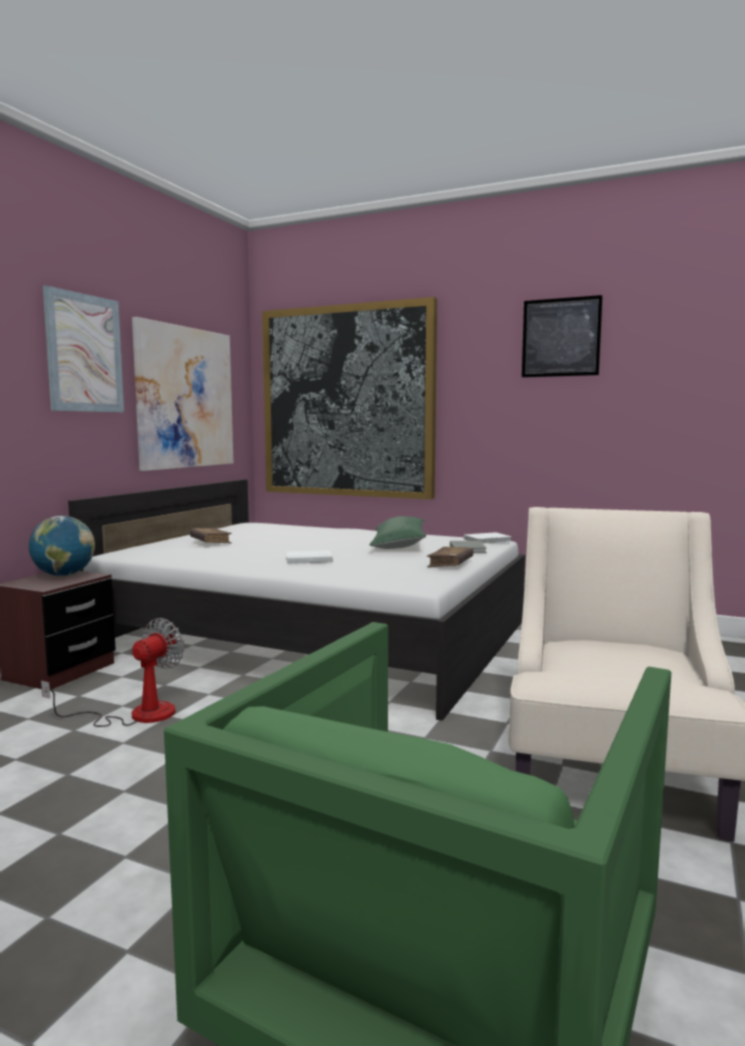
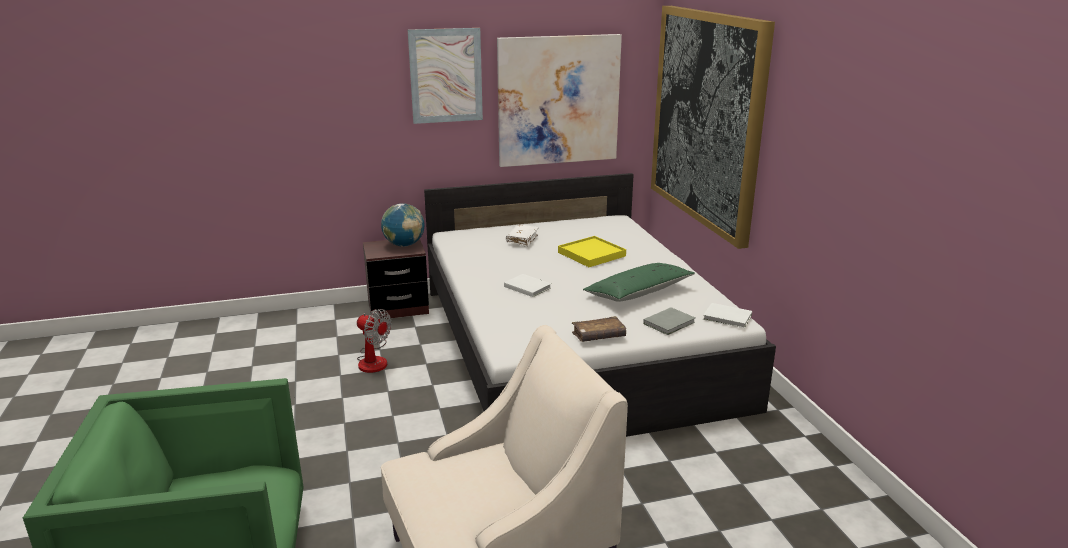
camera: 50 degrees right, 15 degrees up
(136, 715) = (373, 359): fan -> fan turned 45 degrees clockwise
(210, 542) = (522, 240): brown book -> white book
(298, 537) = (591, 254): none -> yellow tray
(561, 337) = (862, 102): picture -> none

